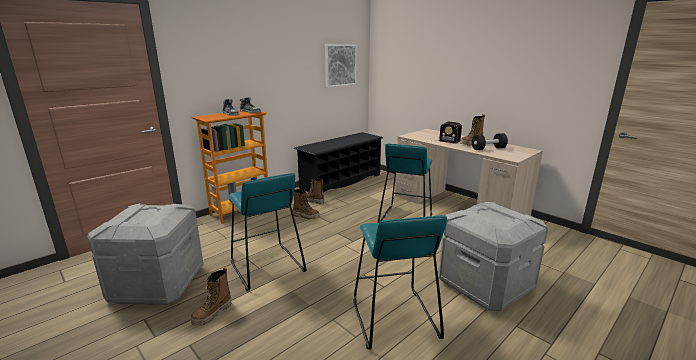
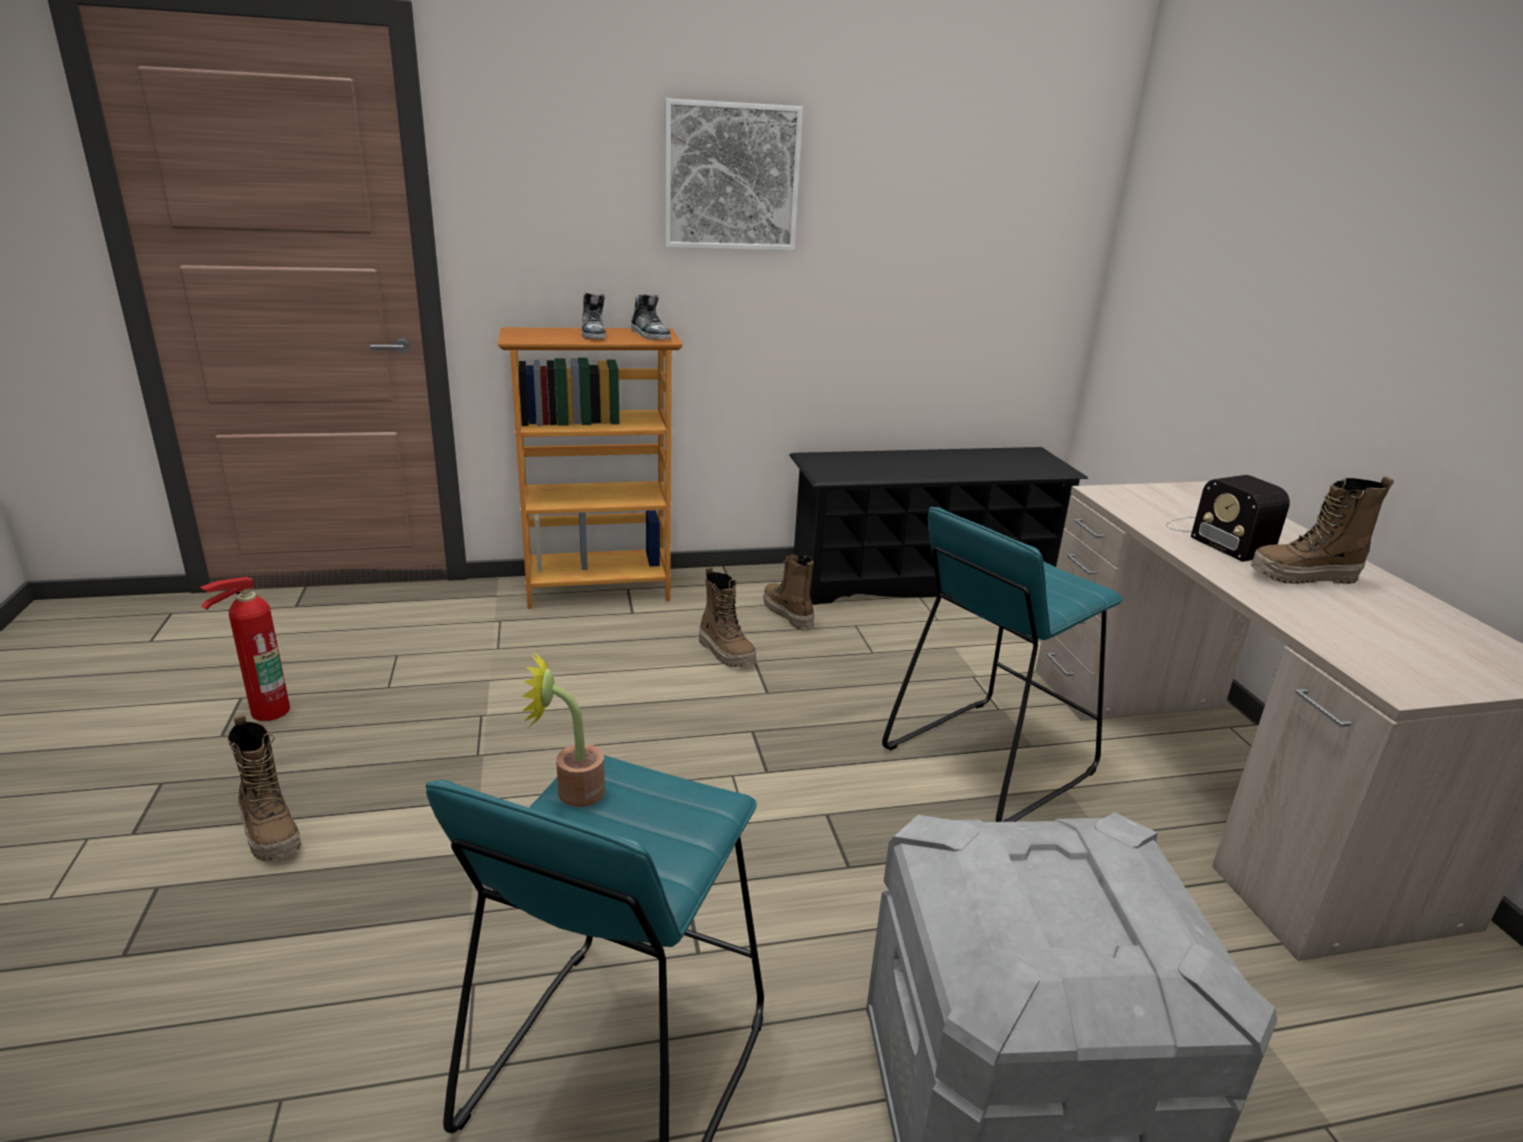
camera: 30 degrees right, 5 degrees up
(157, 284) = (265, 711): grey storage box -> fire extinguisher
(212, 314) = (271, 832): boot -> boot turned 105 degrees counterclockwise
(266, 267) = (494, 758): turquoise stool -> none
(340, 65) = (993, 230): picture -> picture (731, 177)
(375, 231) = (571, 791): none -> potted plant
(488, 148) = (1348, 615): black dumbbell -> none

